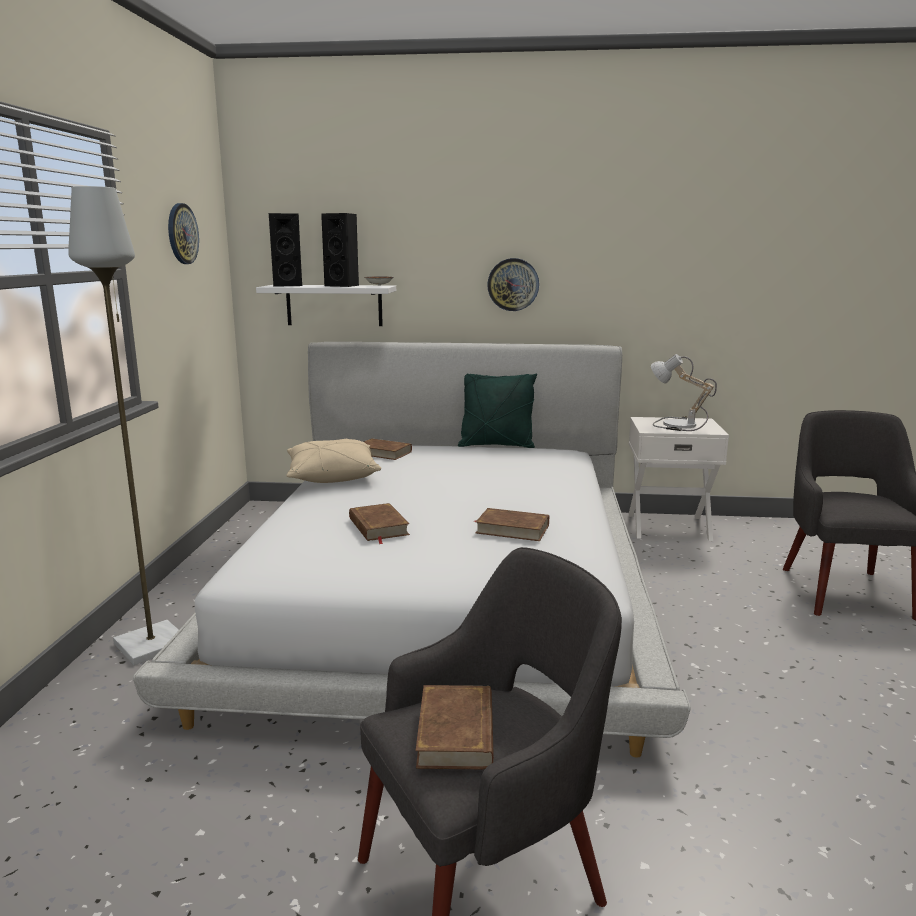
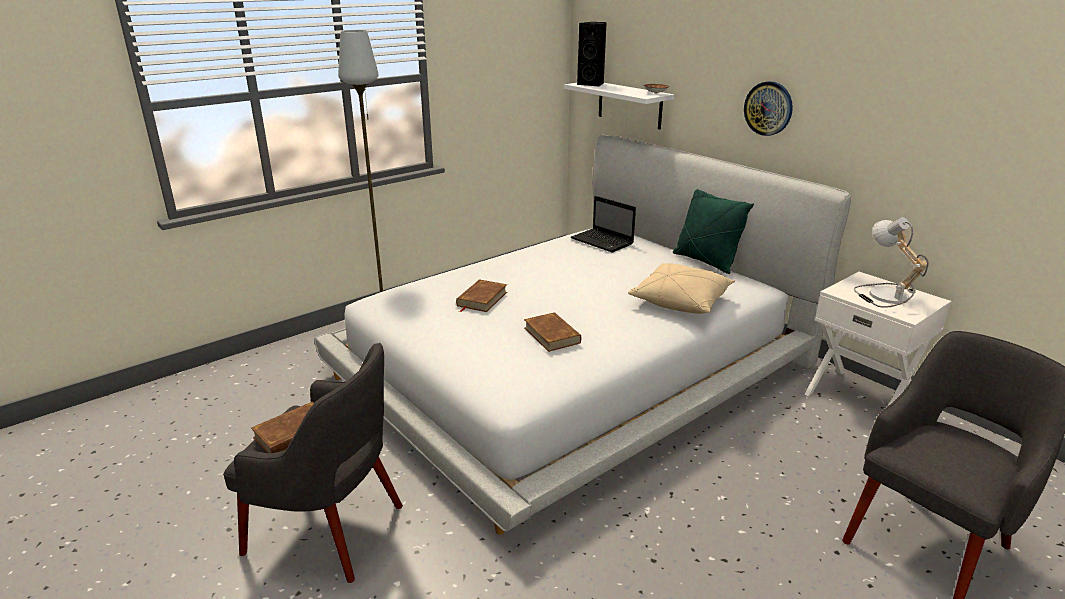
camera: 45 degrees right, 10 degrees up
(182, 234) = (502, 41): wall clock -> none
(332, 476) = (535, 250): beige pillow -> beige pillow (681, 301)
(344, 286) = (628, 90): black speaker -> none
(383, 453) = (603, 241): brown book -> laptop

